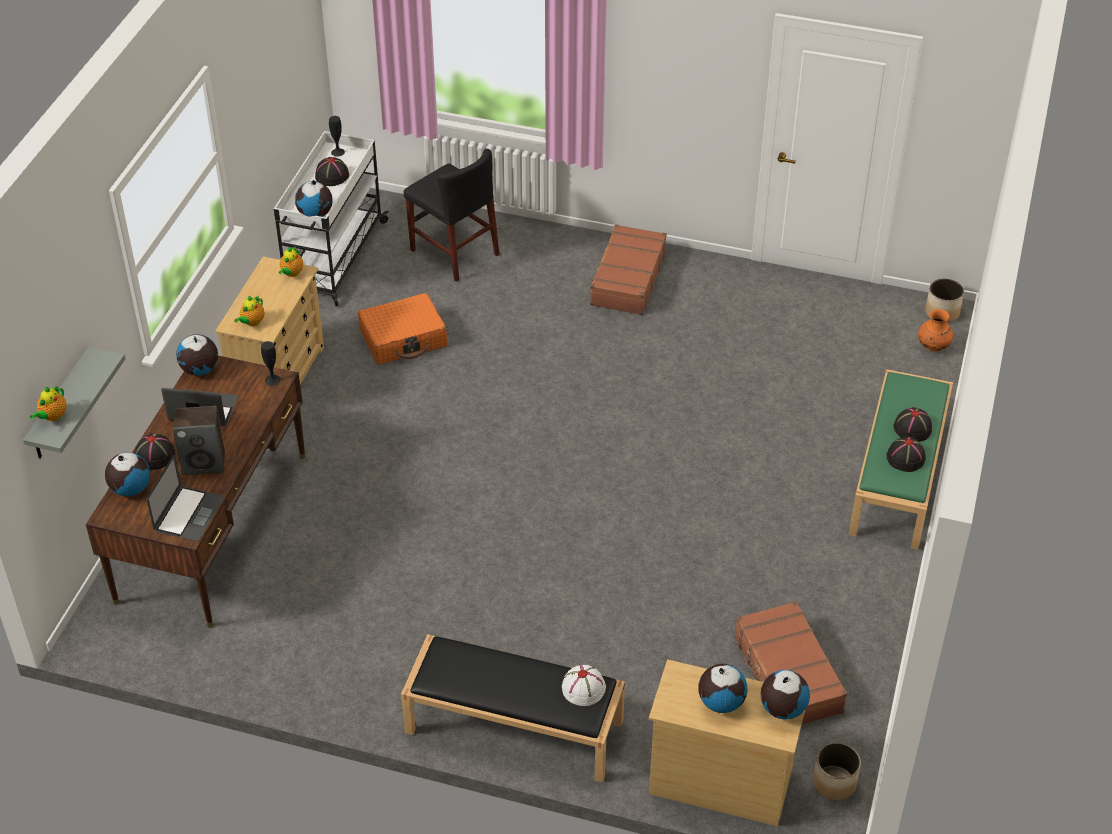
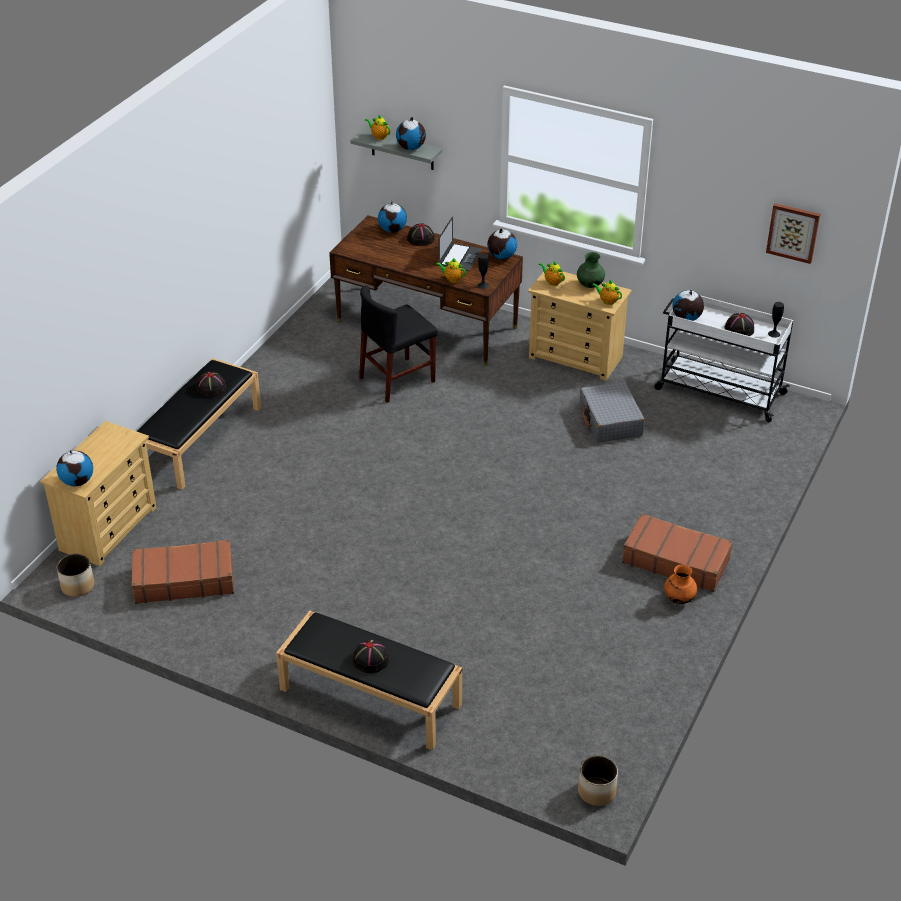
camera: 100 degrees right, 5 degrees down
(188, 514) = (362, 250): laptop -> none
(204, 463) = (407, 256): speaker -> none
(256, 290) = (590, 285): none -> green vase
(260, 410) = (452, 279): none -> teapot
(295, 51) = (793, 232): none -> picture
(403, 339) = (610, 421): orange suitcase -> grey suitcase
(454, 252) = (723, 458): black chair -> black chair (397, 379)
(583, 688) = (174, 429): white hat -> none
(721, 702) = (99, 454): globe -> globe (411, 148)
(898, 478) = (369, 697): green bench -> black bench
(905, 458) = (334, 646): black hat -> black hat (211, 388)
(933, 346) = (544, 770): orange vase -> orange vase (678, 599)

